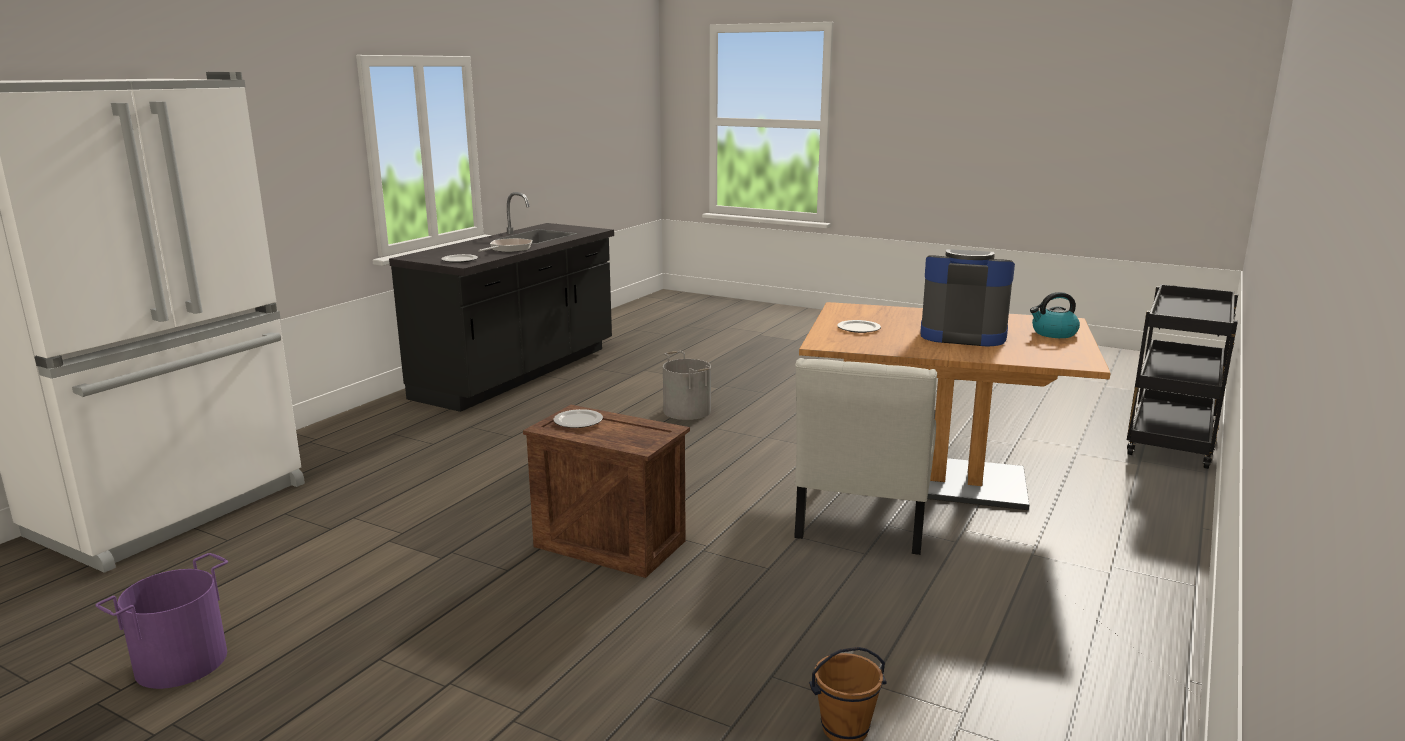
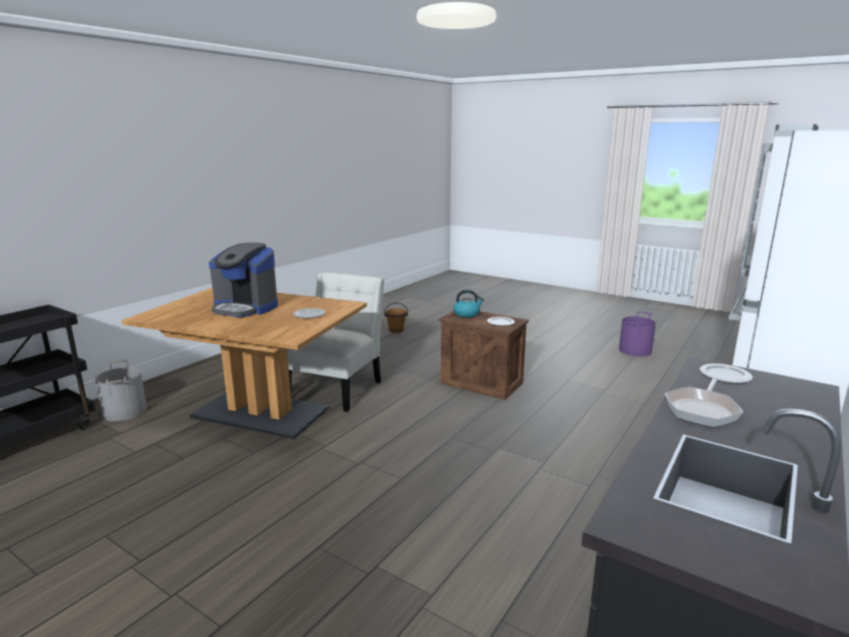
camera: 175 degrees left, 0 degrees up
(686, 411) = (426, 510): grey bucket -> grey bucket (125, 411)
(1053, 333) = (183, 307): kettle -> kettle (467, 314)

